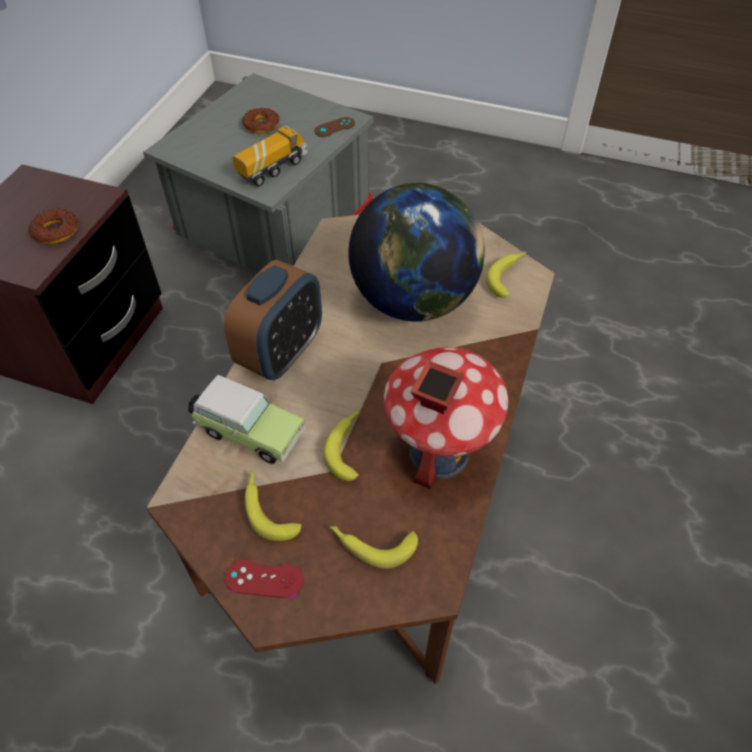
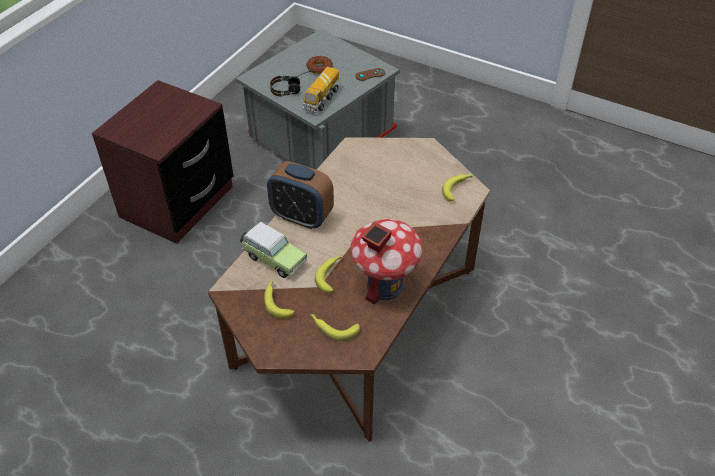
camera: 10 degrees right, 5 degrees down
(56, 231) = (174, 126): donut -> none
(230, 158) = (293, 88): none -> headphones
(264, 579) = (268, 336): red game controller -> none
(273, 169) = (321, 99): toy truck -> toy truck turned 150 degrees clockwise
(281, 353) = (302, 217): alarm clock -> alarm clock turned 75 degrees clockwise
(413, 301) = (392, 196): globe -> none

